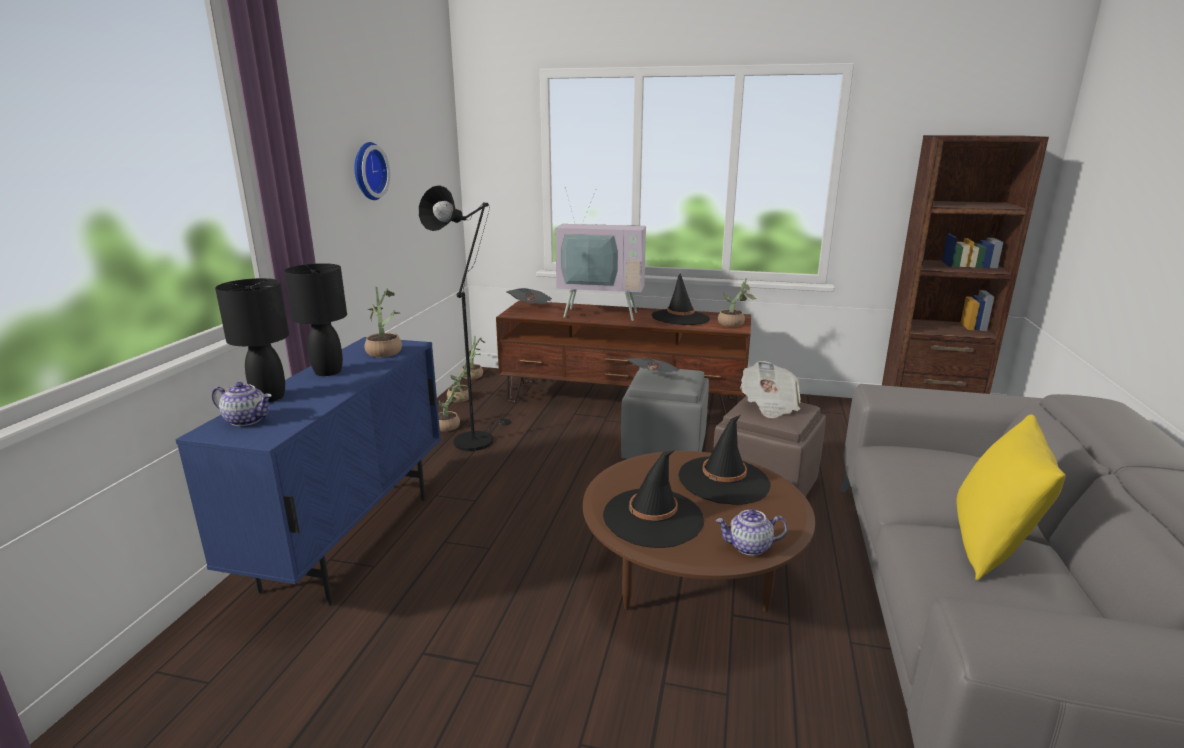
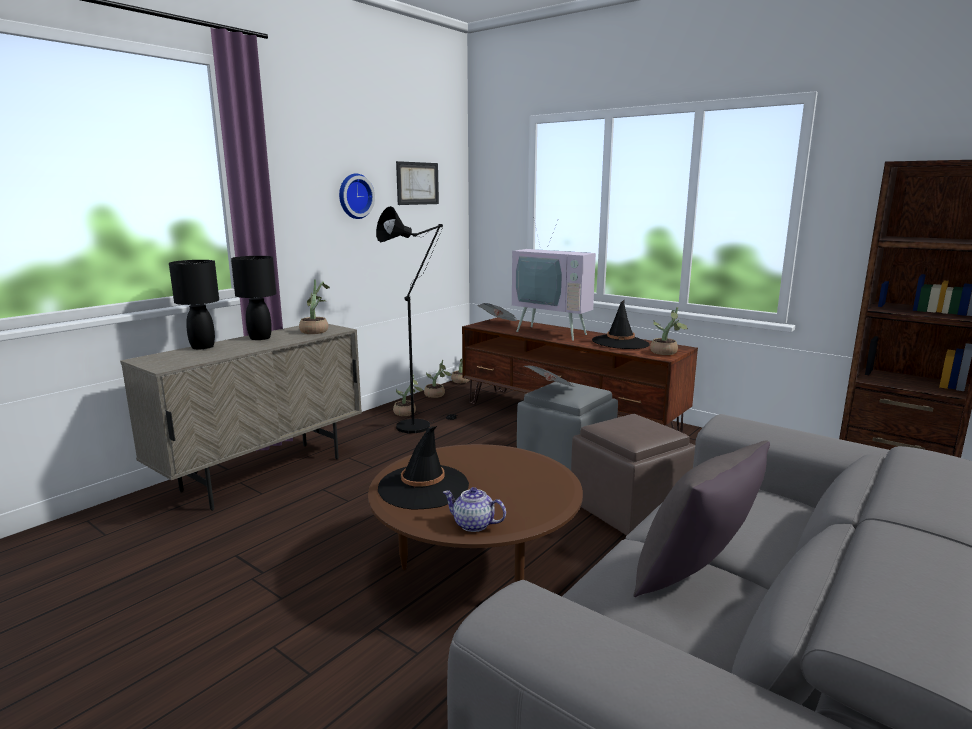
camera: 25 degrees right, 5 degrees down
(247, 420) = (170, 356): teapot -> none
(351, 540) = (264, 474): blue cabinet -> beige cabinet
(419, 149) = (417, 183): none -> picture
(724, 481) = (519, 475): black hat -> none
(769, 405) = (632, 425): newspaper -> none
(991, 547) = (695, 578): yellow pillow -> grey pillow

